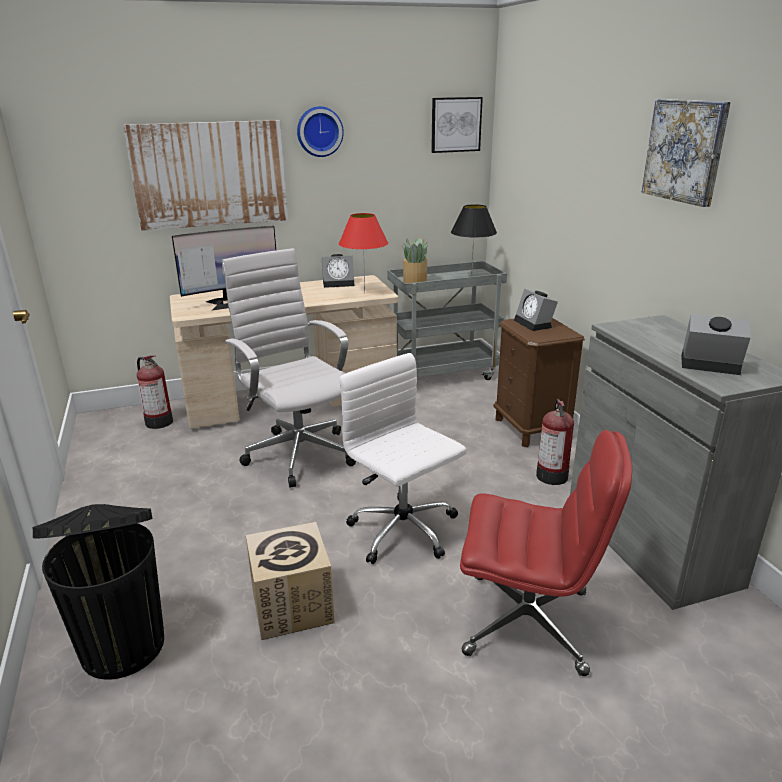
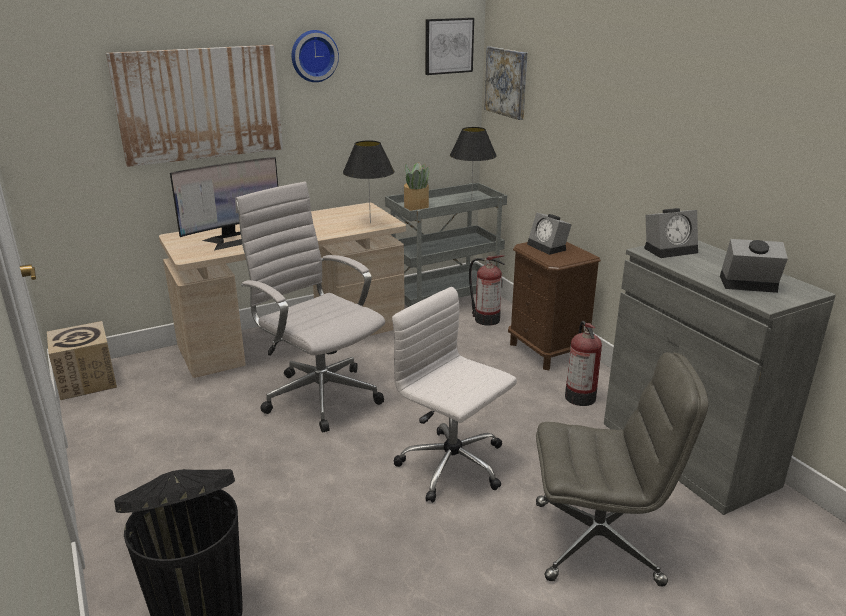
camera: 10 degrees left, 0 degrees up
(158, 421) = (153, 373): fire extinguisher -> fire extinguisher (485, 319)
(292, 606) = (364, 553): cardboard box -> cardboard box (87, 381)
(339, 283) = (338, 213): alarm clock -> alarm clock (670, 249)
(364, 293) = (370, 223): red table lamp -> black table lamp
(529, 622) = (598, 542): red office chair -> grey office chair
(685, 151) = (703, 82): picture -> picture (507, 82)

